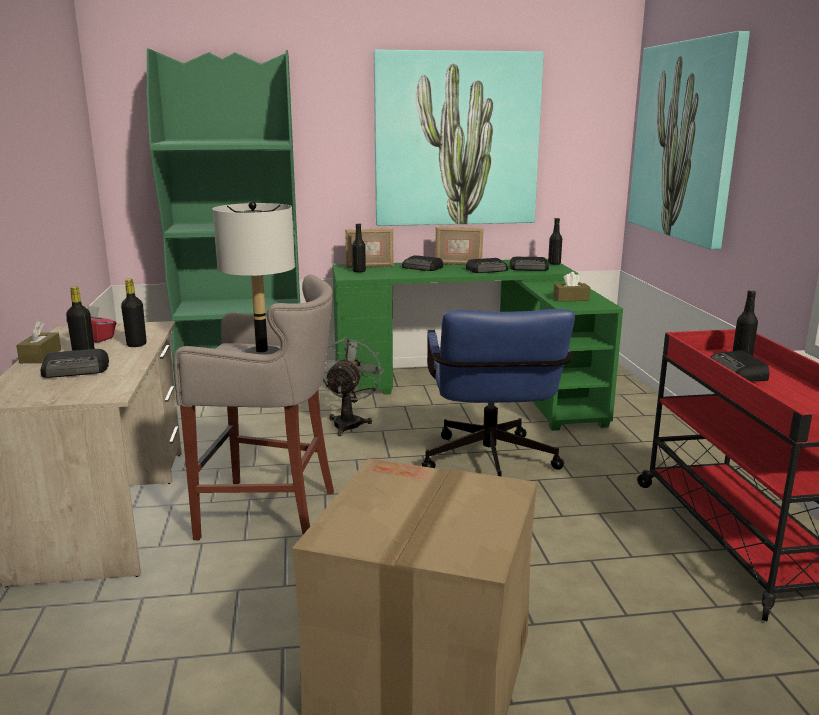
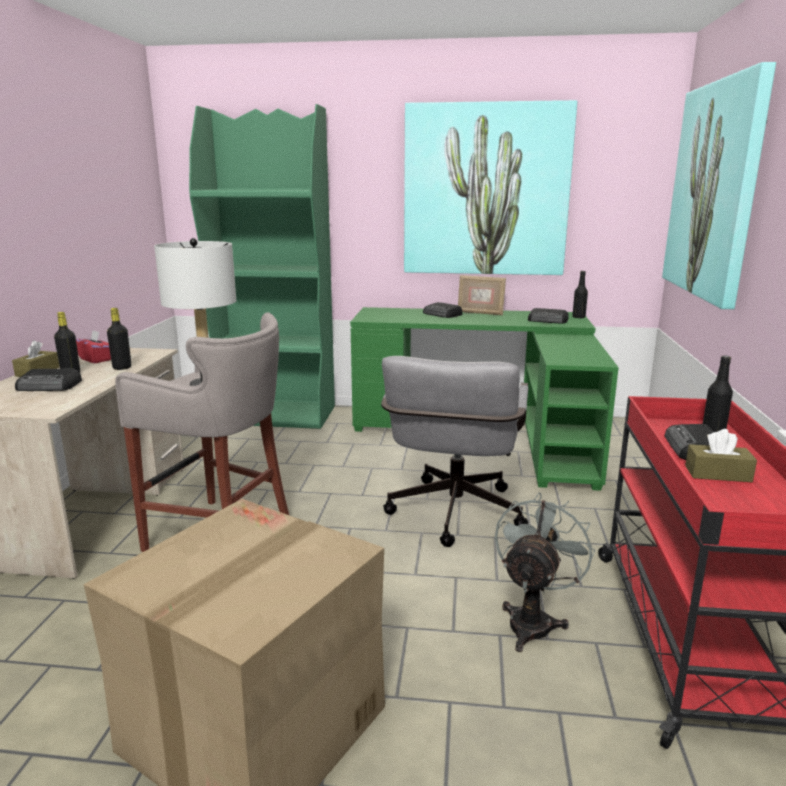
camera: 15 degrees right, 0 degrees up
(349, 422) = (346, 456): grey fan -> grey fan (533, 620)
(359, 271) = (380, 314): black bottle -> none
(369, 267) = (394, 311): picture frame -> none
(487, 270) = (504, 320): radio -> none
(490, 467) = (453, 517): blue office chair -> grey office chair
(571, 299) = (570, 353): brown tissue box -> brown tissue box (718, 474)

